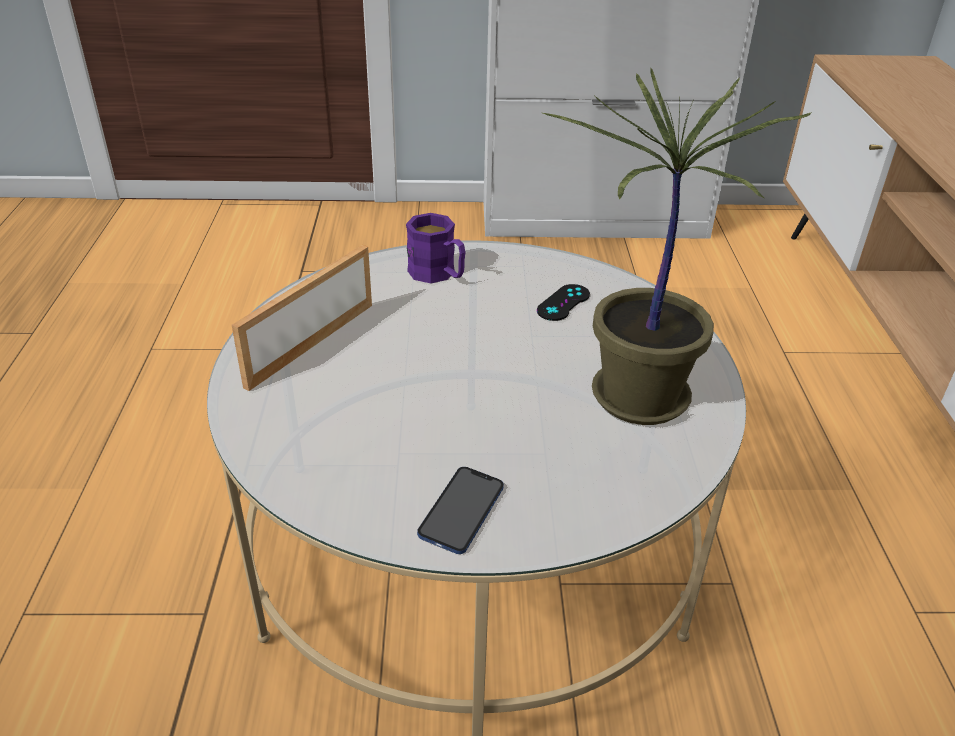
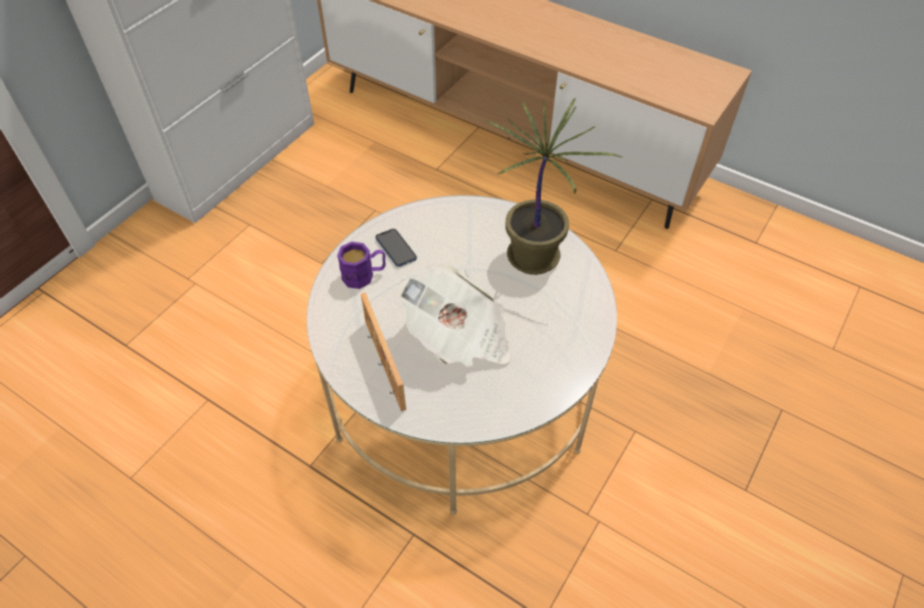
camera: 55 degrees left, 15 degrees up
(415, 387) = (459, 336): none -> newspaper
(461, 511) = (560, 363): phone -> phone (396, 248)
(563, 303) = (437, 239): black game controller -> none

